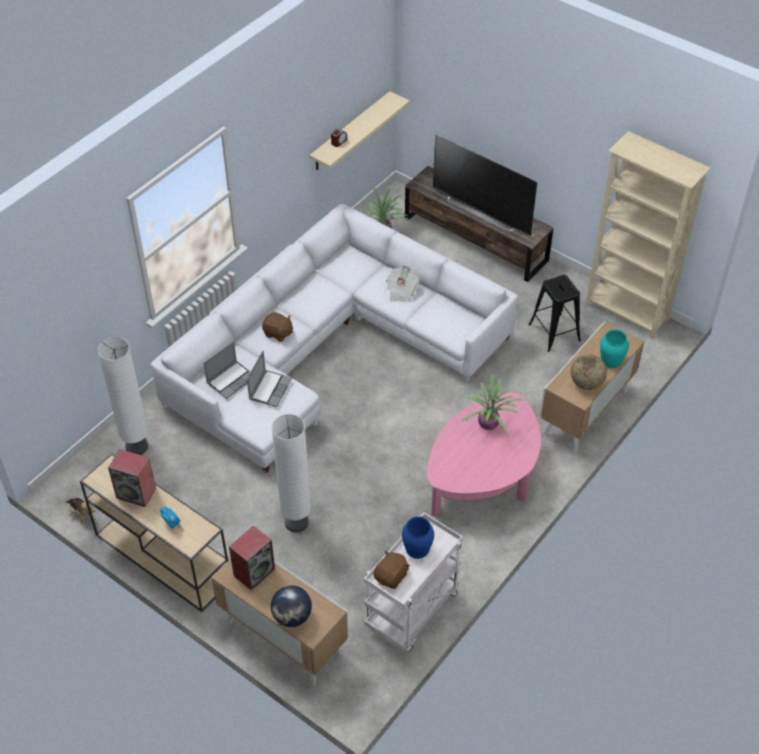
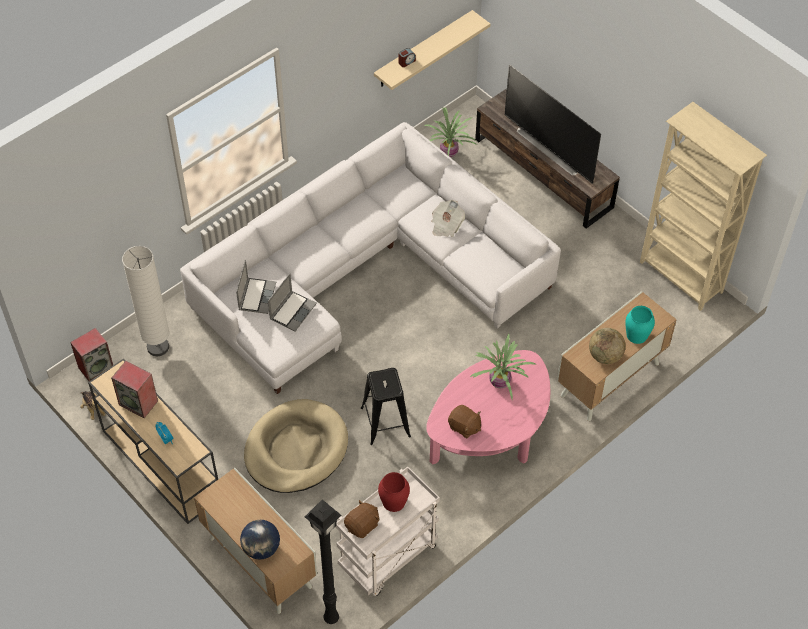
camera: 10 degrees right, 5 degrees up
(231, 380) = (256, 296): laptop -> laptop turned 45 degrees counterclockwise
(254, 571) = (235, 498): speaker -> speaker (96, 367)
(278, 333) = (313, 253): brown plush toy -> brown plush toy (464, 427)
(296, 522) = (296, 449): white floor lamp -> beige dog bed
(367, 681) = (330, 618): none -> black floor lamp
(417, 549) = (394, 502): blue vase -> red vase
(554, 332) = (599, 288): black stool -> black stool (385, 421)

